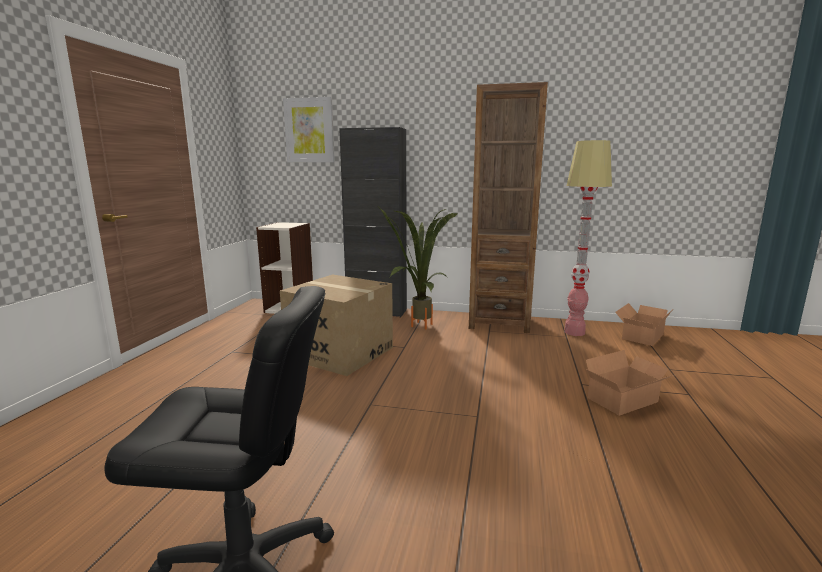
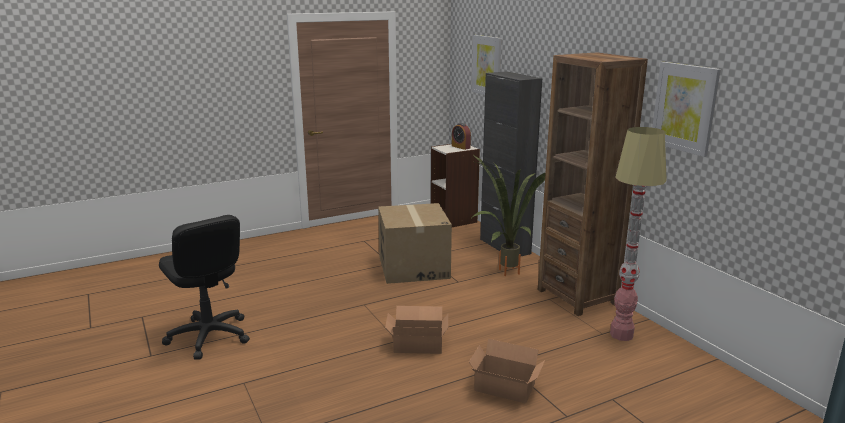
camera: 50 degrees right, 5 degrees up
(288, 224) = (461, 147): none -> alarm clock
(584, 128) = (684, 107): none -> picture
(640, 336) = (679, 369): cardboard box -> cardboard box (417, 343)

